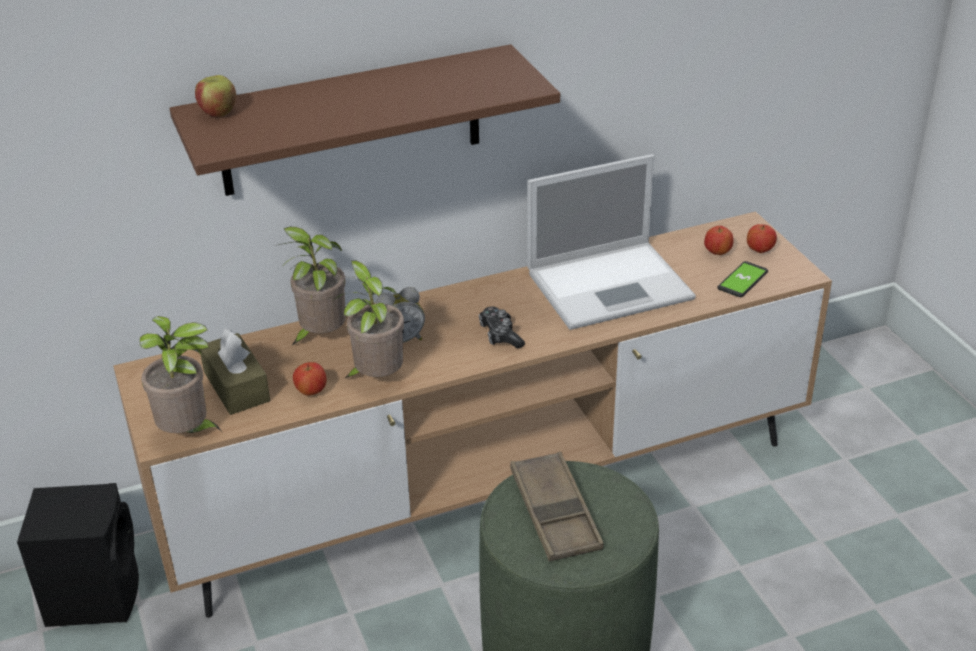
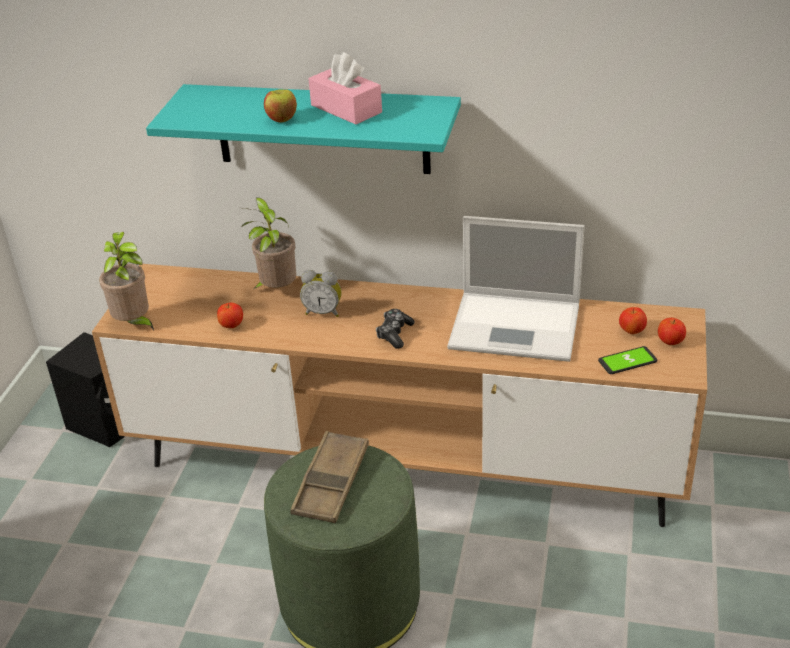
camera: 35 degrees right, 0 degrees up
(218, 113) = (203, 96): apple -> apple (281, 119)
(236, 386) = (192, 304): brown tissue box -> none
(351, 121) = (322, 129): brown shelf -> turquoise shelf
(376, 378) = (280, 333): potted plant -> none
(409, 85) = (346, 109): none -> pink tissue box

